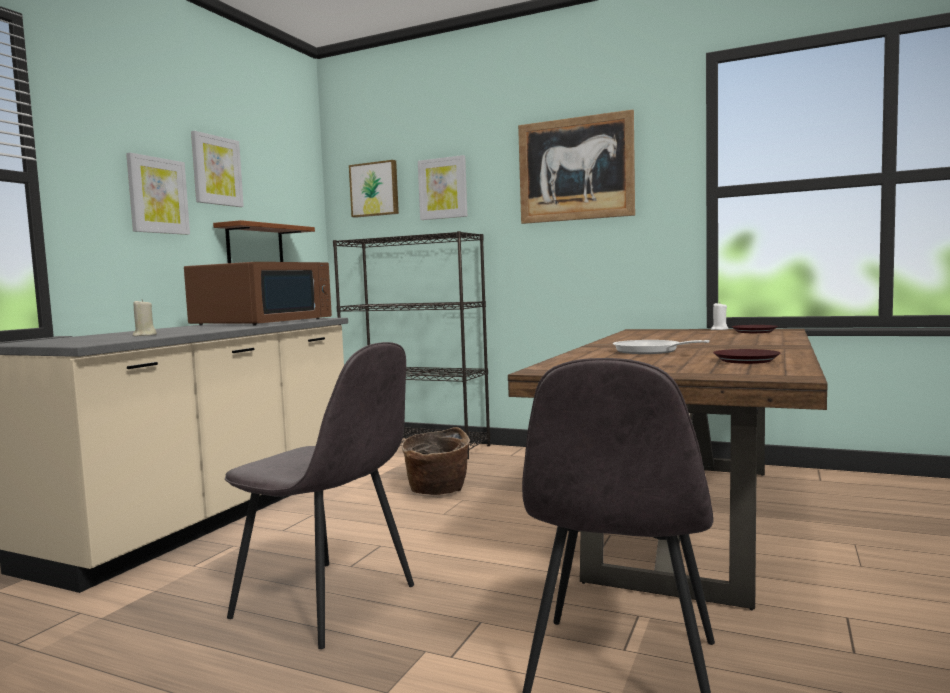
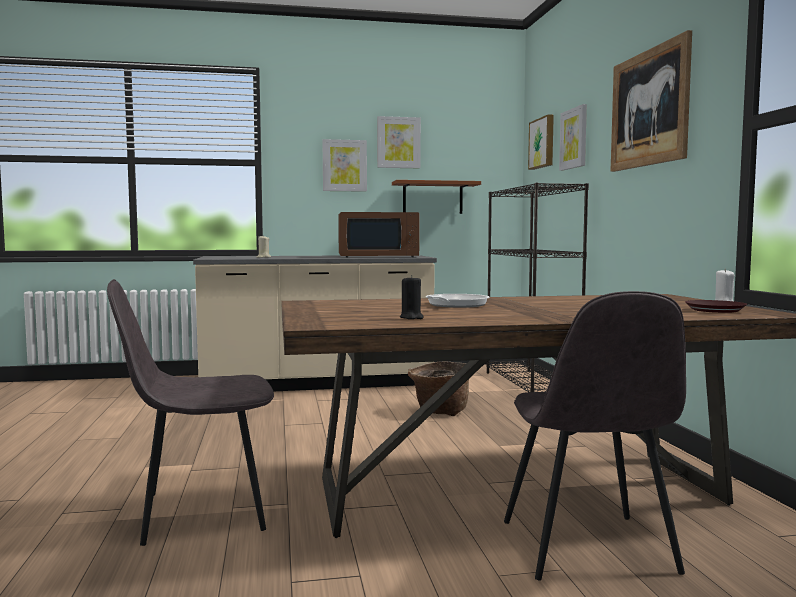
camera: 55 degrees right, 0 degrees up
(328, 603) = (231, 433): grey chair -> grey chair (588, 549)
(746, 361) = (411, 317): brown plate -> black candle

